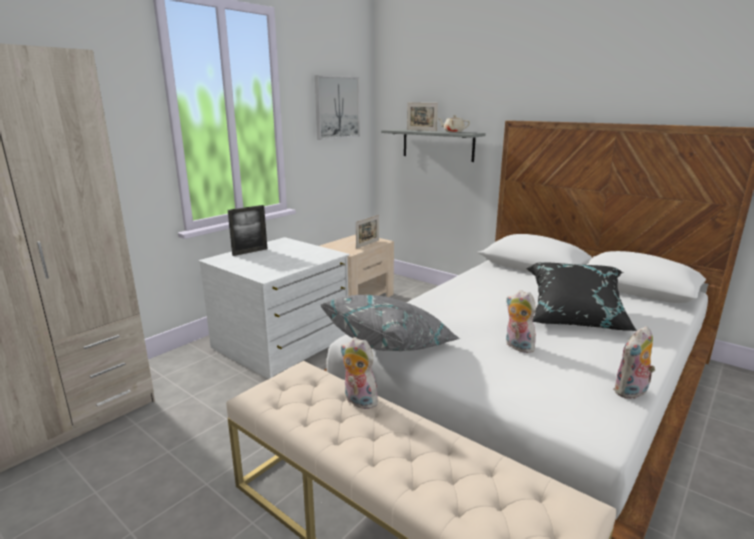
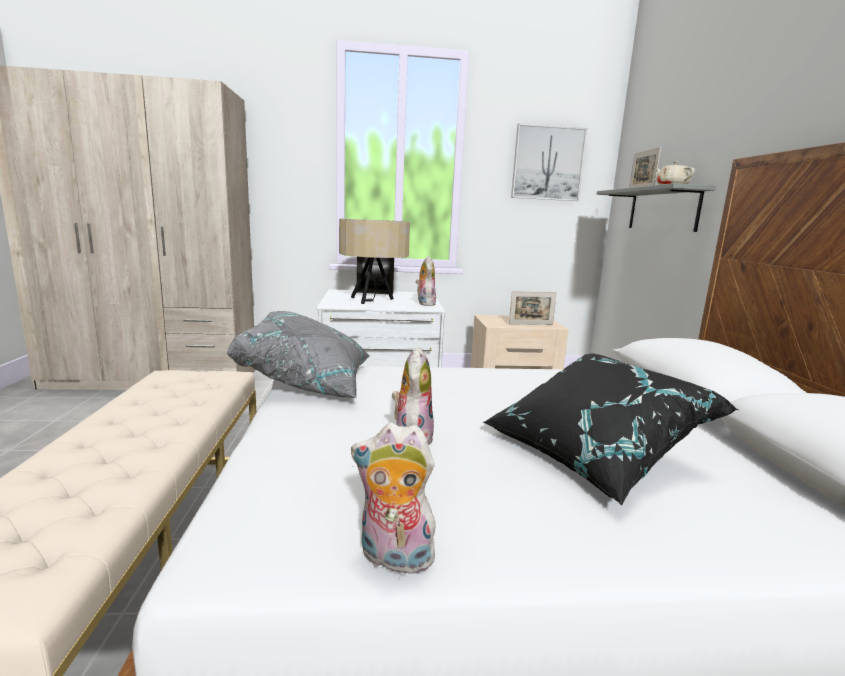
camera: 45 degrees right, 5 degrees down
(277, 260) = (373, 300): none -> beige table lamp
(358, 401) = (193, 407): plush toy -> plush toy (424, 303)

